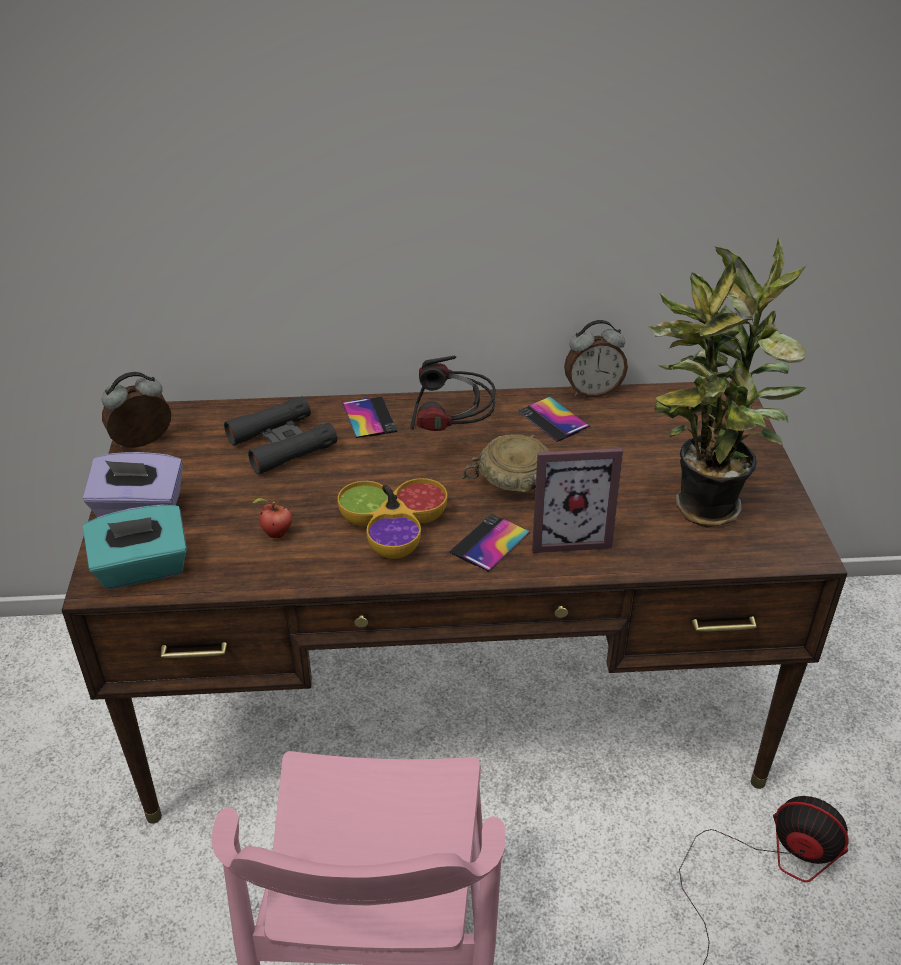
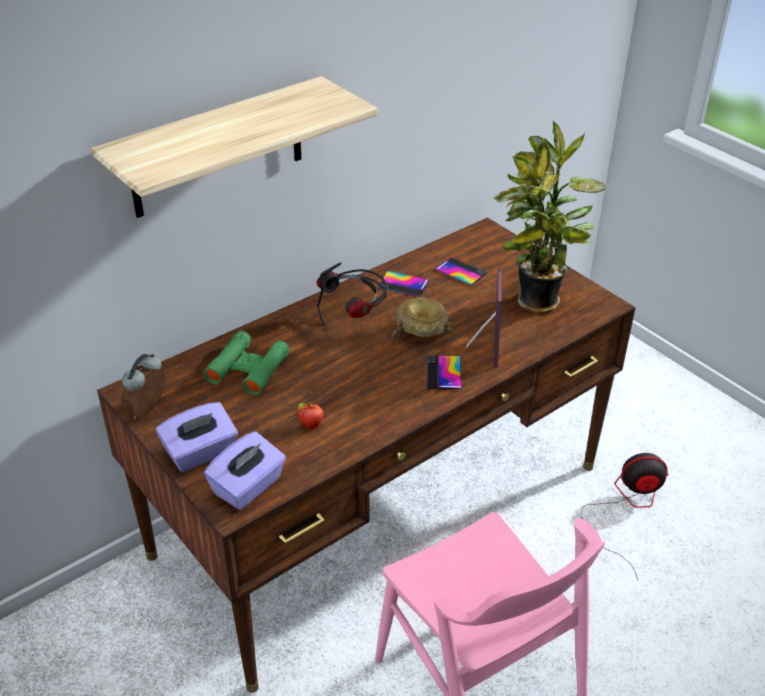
camera: 35 degrees left, 0 degrees up
(142, 569) = (248, 487): turquoise tissue box -> purple tissue box
(282, 443) = (248, 369): black binoculars -> green binoculars
(306, 152) = (217, 148): none -> shelf
(369, 417) = (288, 328): phone -> phone (461, 271)
(393, 527) = (378, 389): bowl -> none
(568, 535) = (482, 349): picture frame -> picture frame turned 45 degrees counterclockwise
(592, 391) = (408, 258): alarm clock -> none

